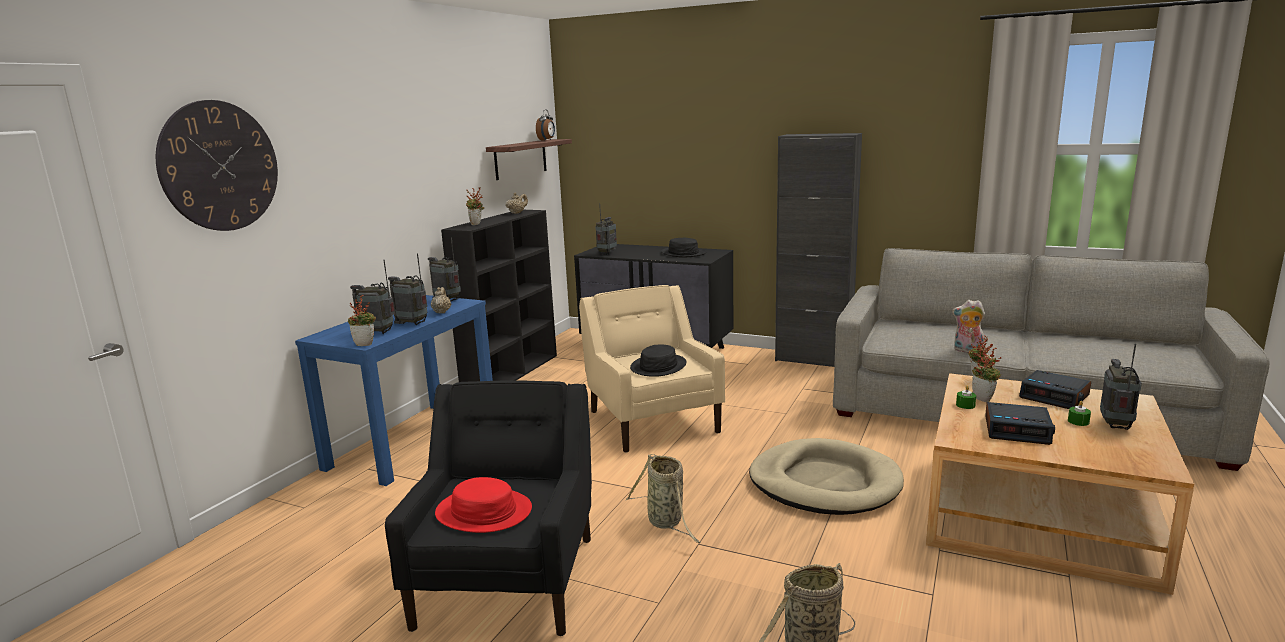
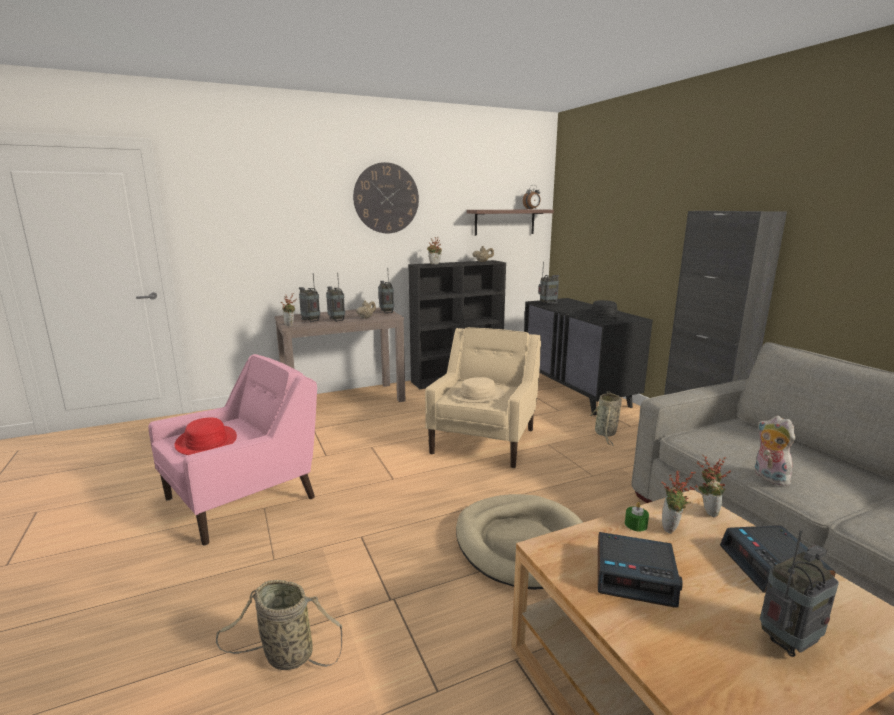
camera: 40 degrees right, 0 degrees up
(219, 166) = (233, 202): wall clock -> wall clock (386, 198)
(414, 440) = (344, 400): blue console table -> brown console table
(509, 579) = (244, 498): black armchair -> pink armchair
(658, 366) = (478, 395): black hat -> beige hat
(666, 522) = (370, 511): basket -> basket (605, 434)
(1017, 430) = (635, 576): alarm clock -> alarm clock turned 45 degrees counterclockwise
(1078, 421) = (739, 609): green candle -> none

